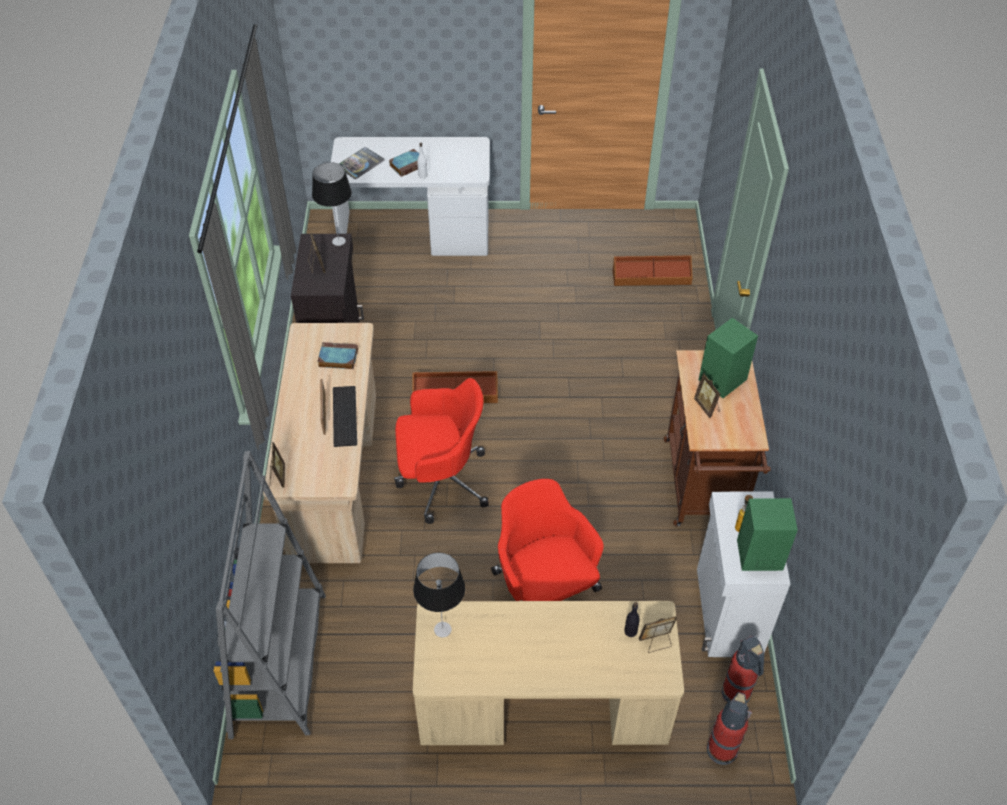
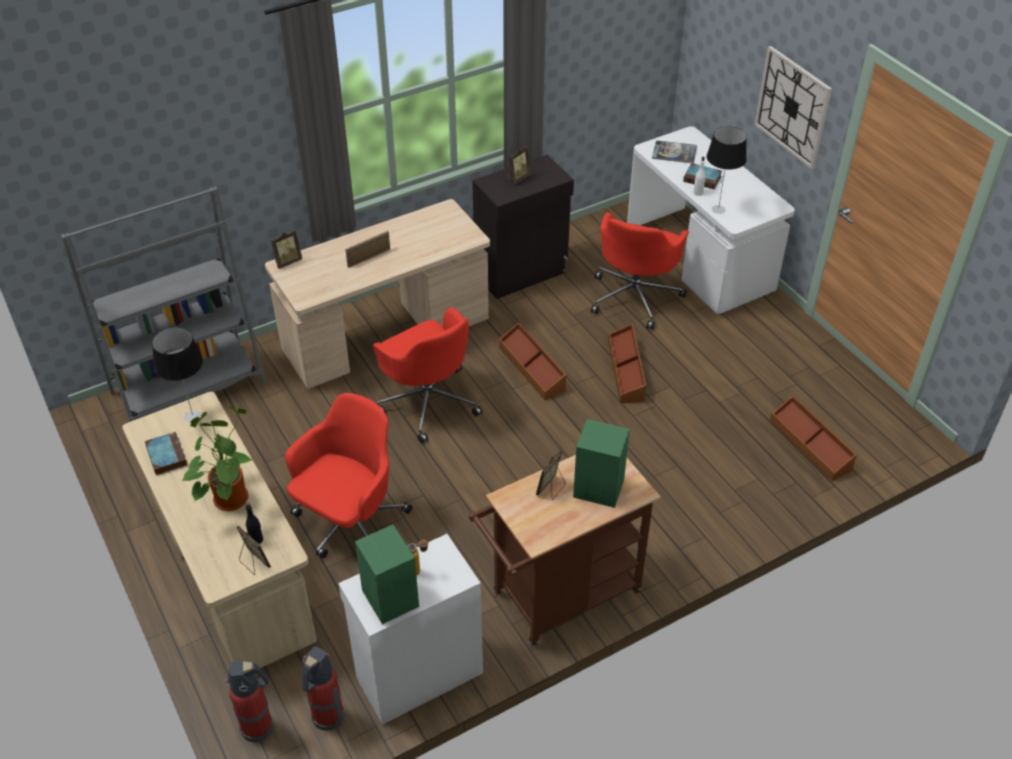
camera: 60 degrees right, 5 degrees down
(337, 358) = (434, 238): book -> book (166, 455)
(338, 241) = (558, 177): table lamp -> table lamp (718, 209)
(343, 415) = (375, 268): keyboard -> none
(425, 291) = (635, 296): none -> red office chair
(452, 59) = (792, 107): none -> wall clock
(503, 337) = (627, 371): none -> brown storage box
(566, 634) = (229, 496): none -> potted plant

